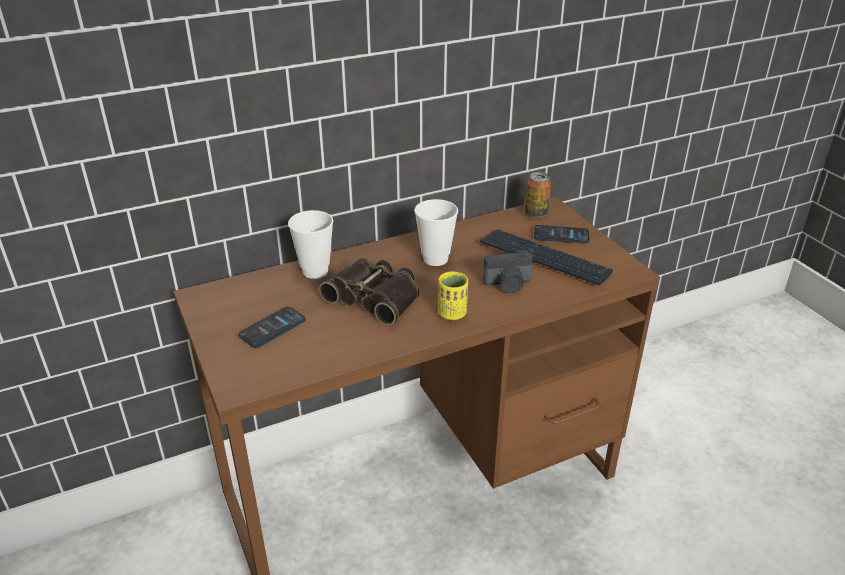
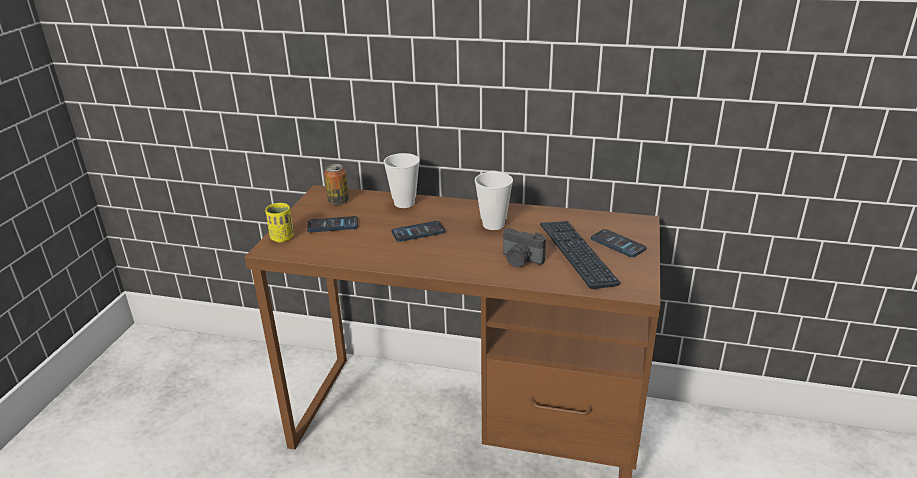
camera: 40 degrees right, 5 degrees down
(376, 297) = (418, 232): binoculars -> phone
(452, 313) = (452, 262): yellow cup -> yellow cup (282, 238)
(536, 213) = (621, 221): can -> can (338, 201)

